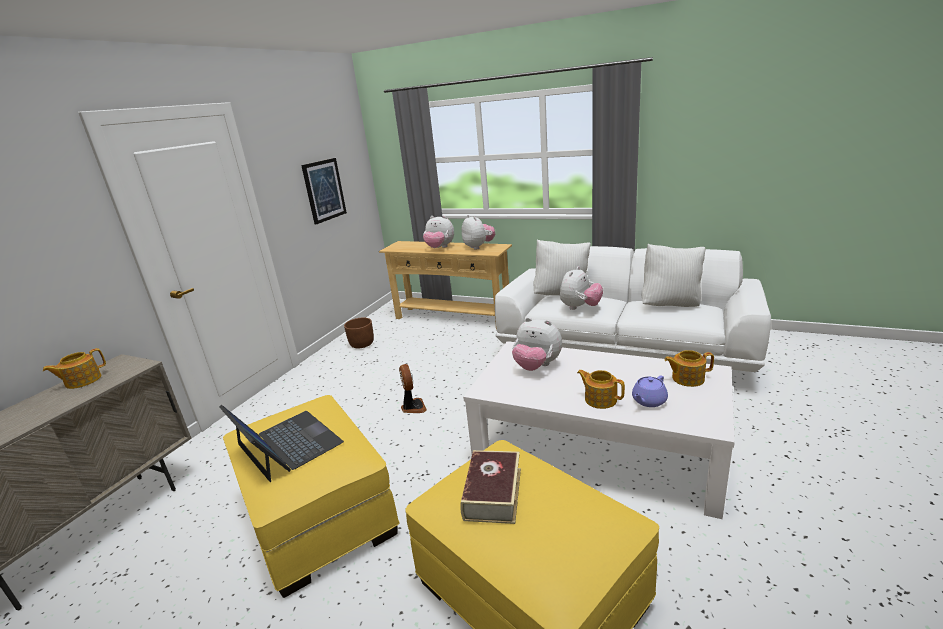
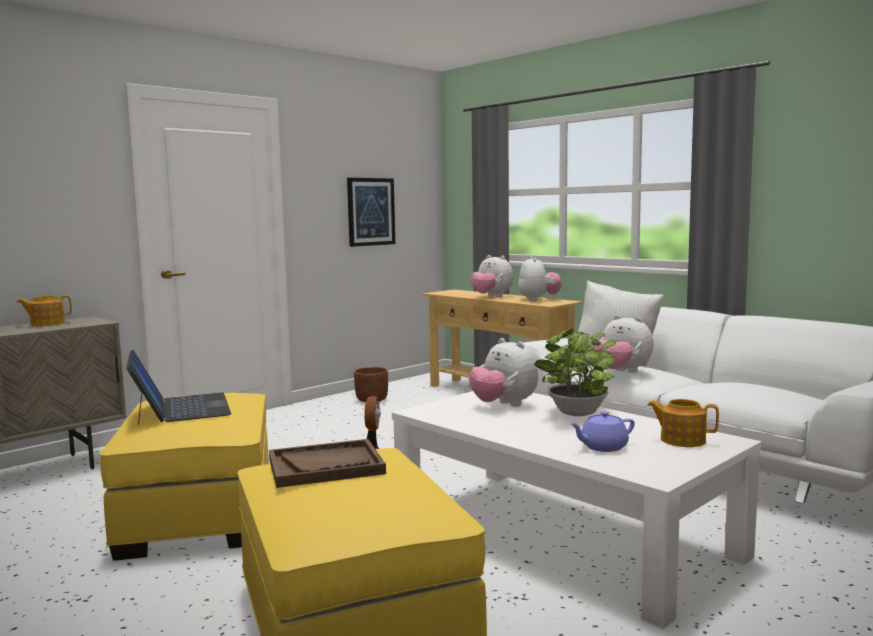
camera: 20 degrees right, 15 degrees down
(493, 493) = (326, 466): book -> brown tray
(580, 307) = (622, 372): plush toy -> plush toy turned 75 degrees clockwise
(595, 365) = (576, 414): none -> potted plant
(600, 399) = (544, 437): teapot -> none
(670, 305) = (752, 385): white pillow -> none

